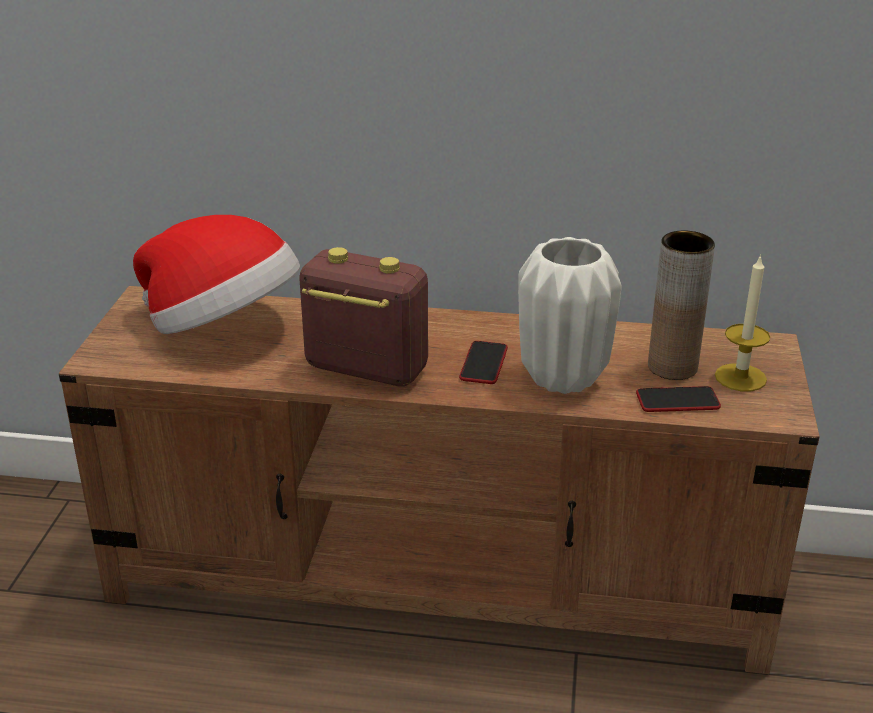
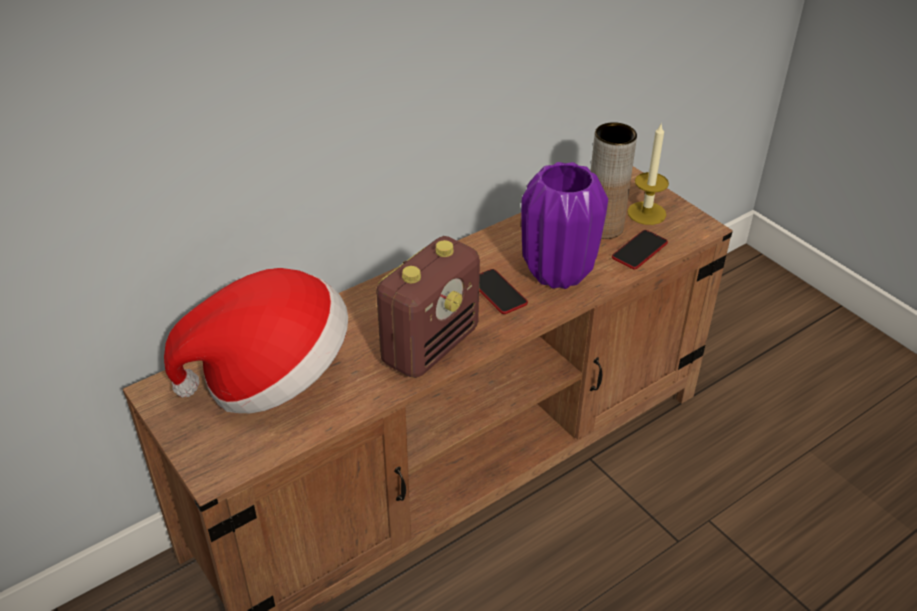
camera: 45 degrees left, 10 degrees up
(365, 369) = (430, 345): radio -> radio turned 150 degrees clockwise
(562, 377) = (557, 273): white vase -> purple vase

